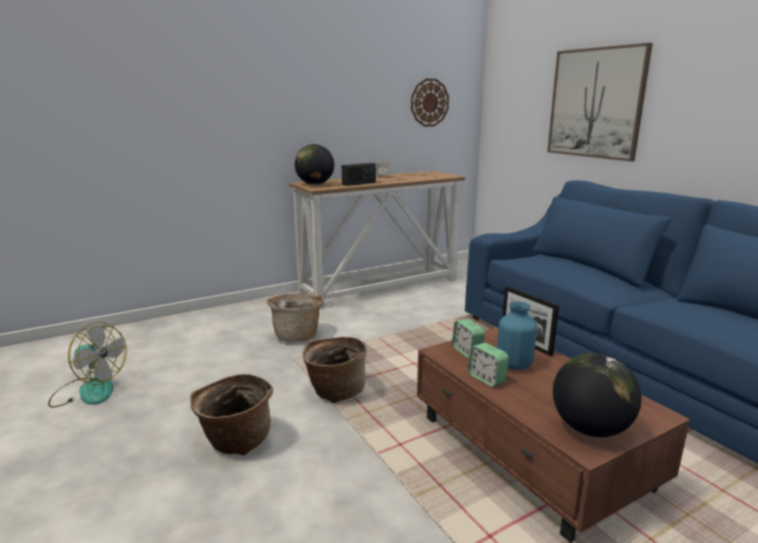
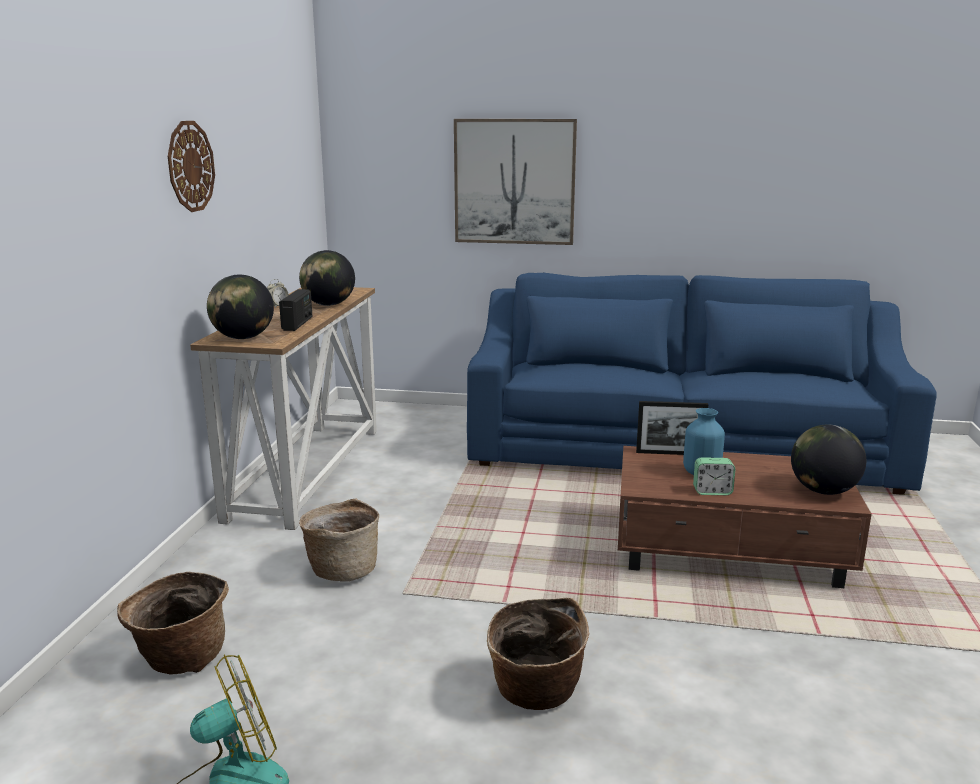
camera: 50 degrees left, 0 degrees up
(335, 391) = (514, 596): basket -> basket (181, 659)
(407, 179) = (329, 304): none -> globe
(429, 102) = (288, 187): wall clock -> wall clock (190, 166)
(467, 352) = (654, 479): alarm clock -> none

